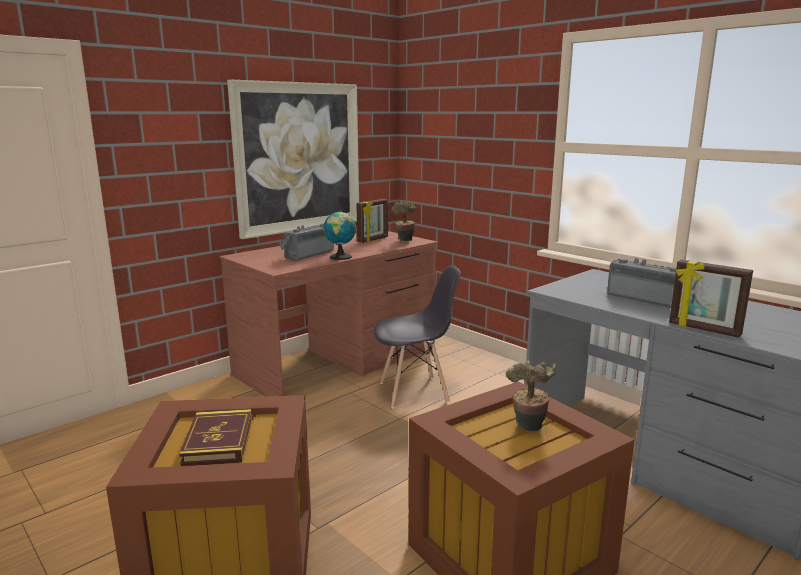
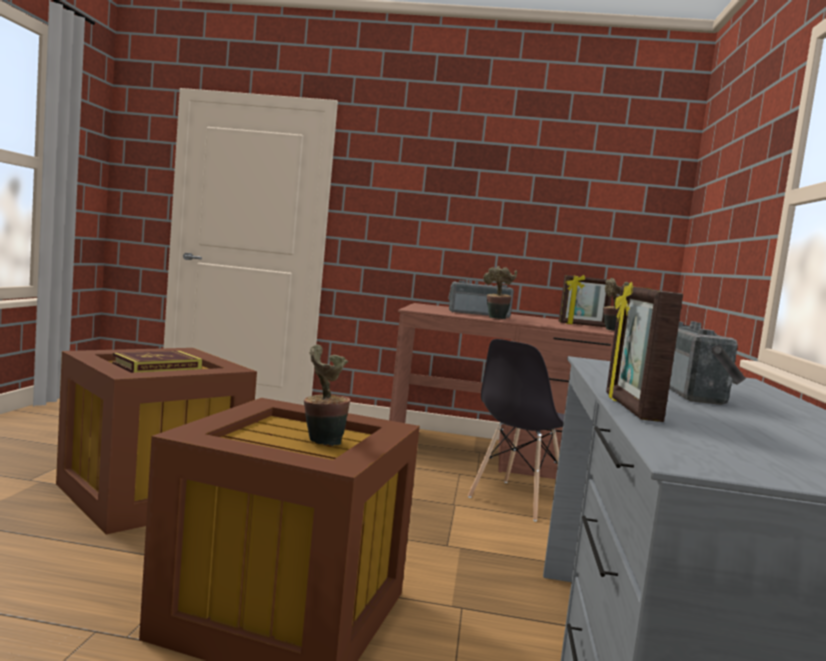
camera: 50 degrees right, 10 degrees down
(298, 158) = (528, 223): picture -> none
(340, 257) = (496, 319): globe -> potted plant
(414, 392) = (517, 500): grey chair -> grey chair turned 90 degrees clockwise

